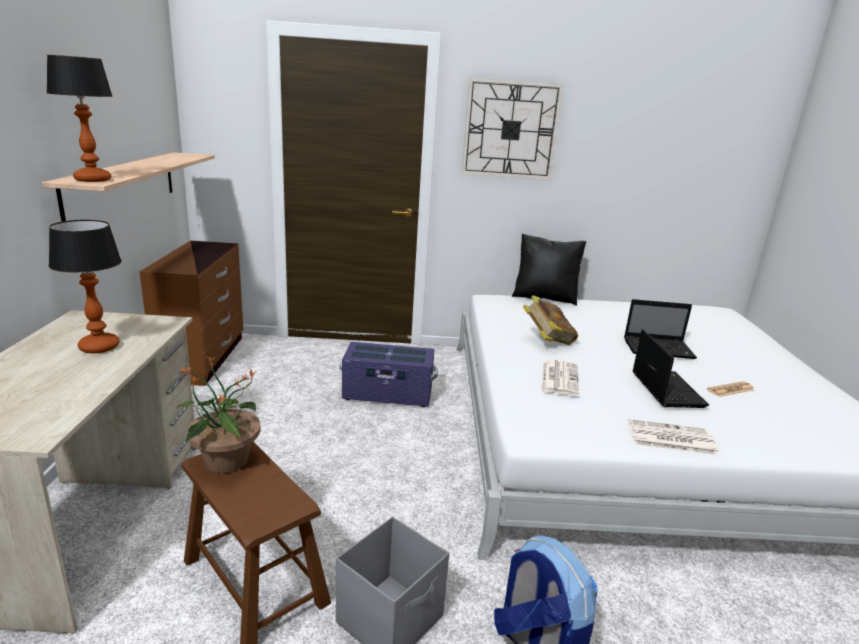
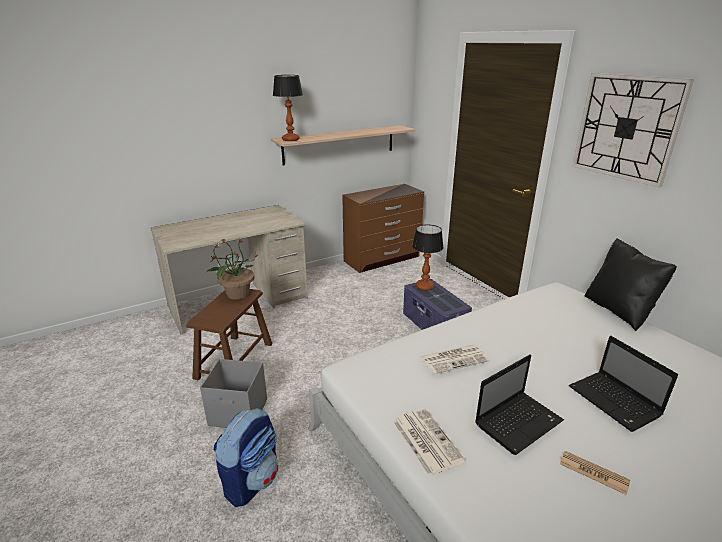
camera: 60 degrees right, 5 degrees up
(100, 347) = (251, 223): table lamp -> table lamp (425, 286)
(547, 340) = (518, 336): book -> none

